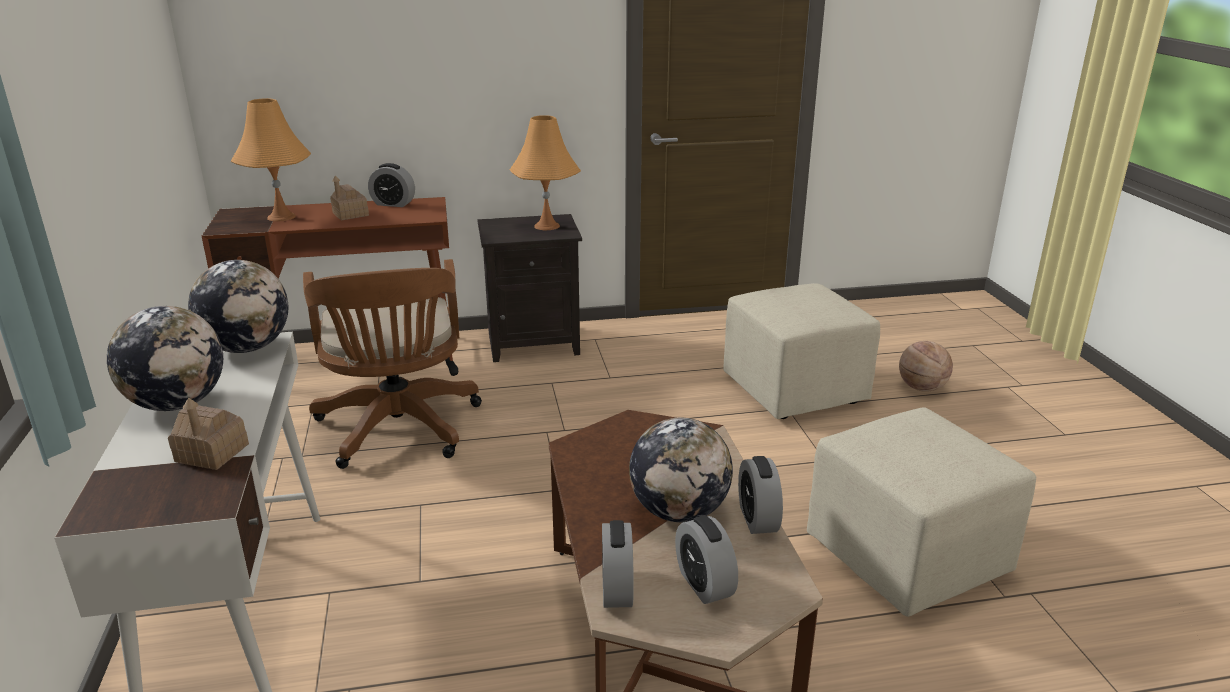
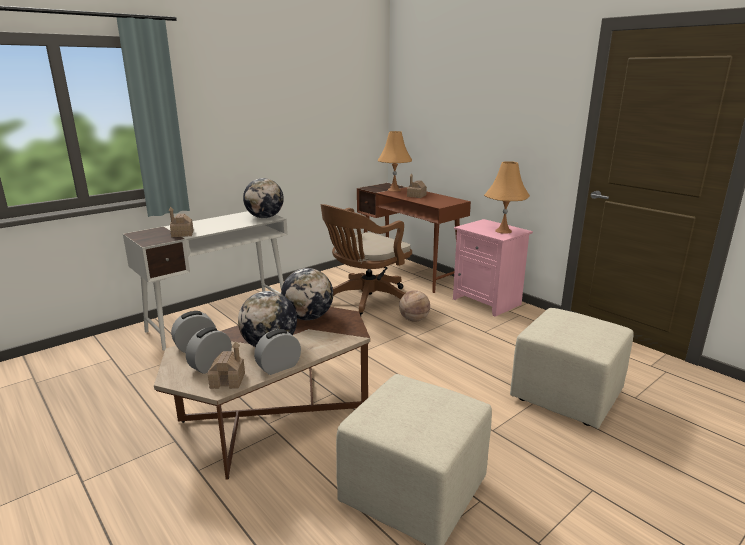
camera: 60 degrees right, 5 degrees down
(177, 404) = (213, 222): globe -> globe (308, 317)
(393, 204) = (442, 197): alarm clock -> none
(534, 343) = (488, 302): black nightstand -> pink nightstand
(768, 575) = (228, 380): none -> toy house
(921, 388) = (666, 455): basketball -> basketball (414, 320)

